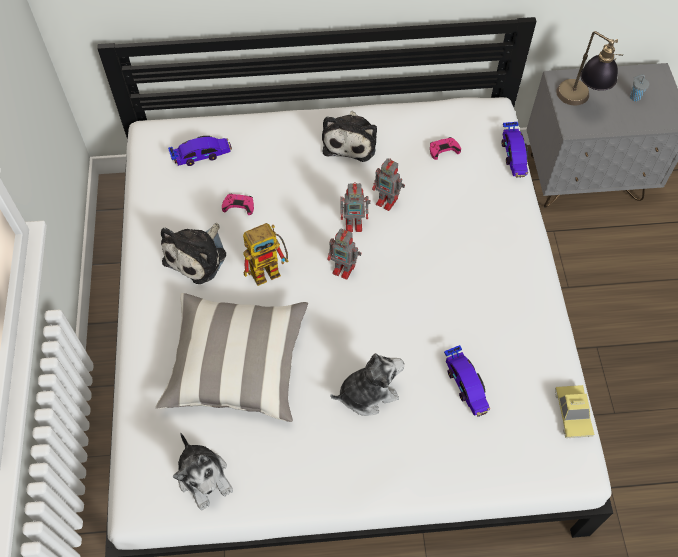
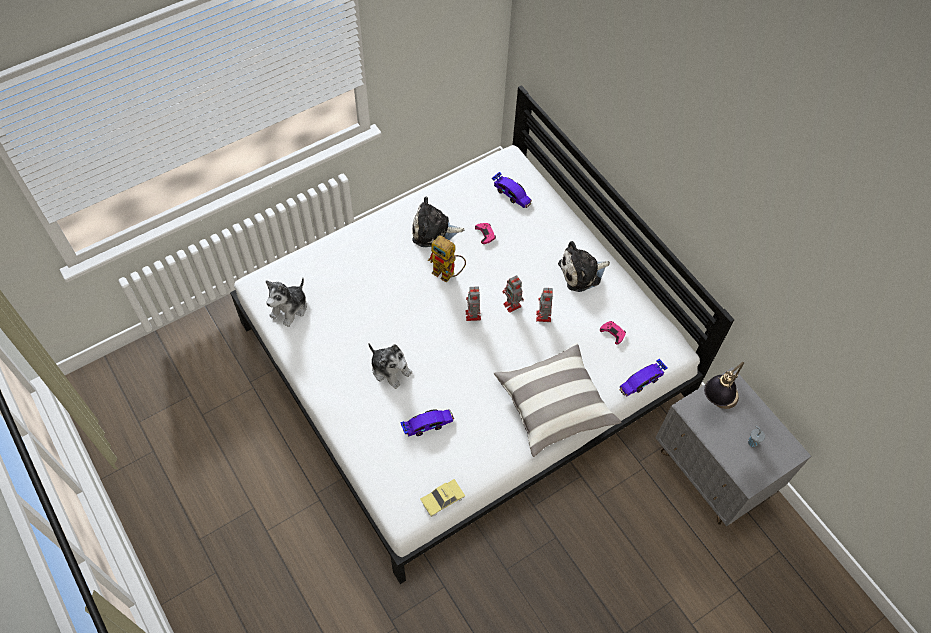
camera: 60 degrees right, 0 degrees up
(236, 365) = (370, 289): pillow -> pillow (554, 405)
(466, 385) = (427, 424): toy car -> toy car turned 150 degrees counterclockwise

